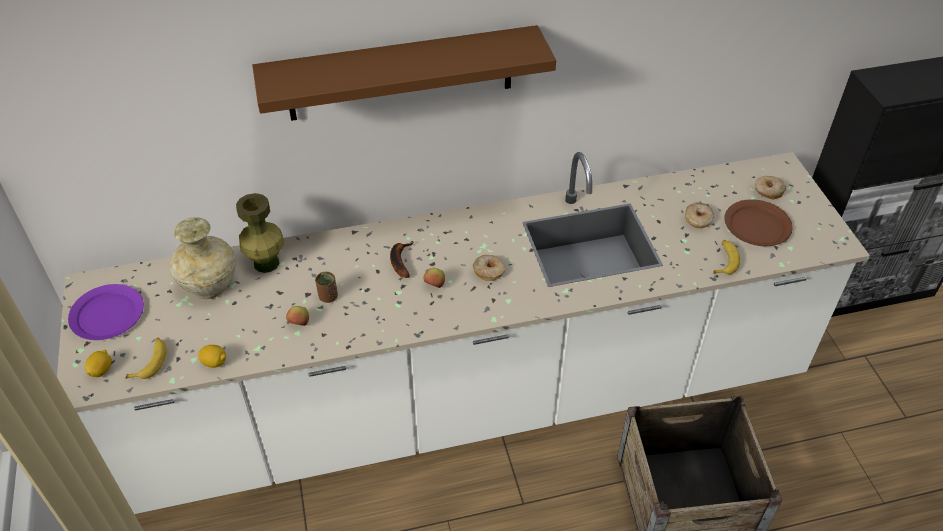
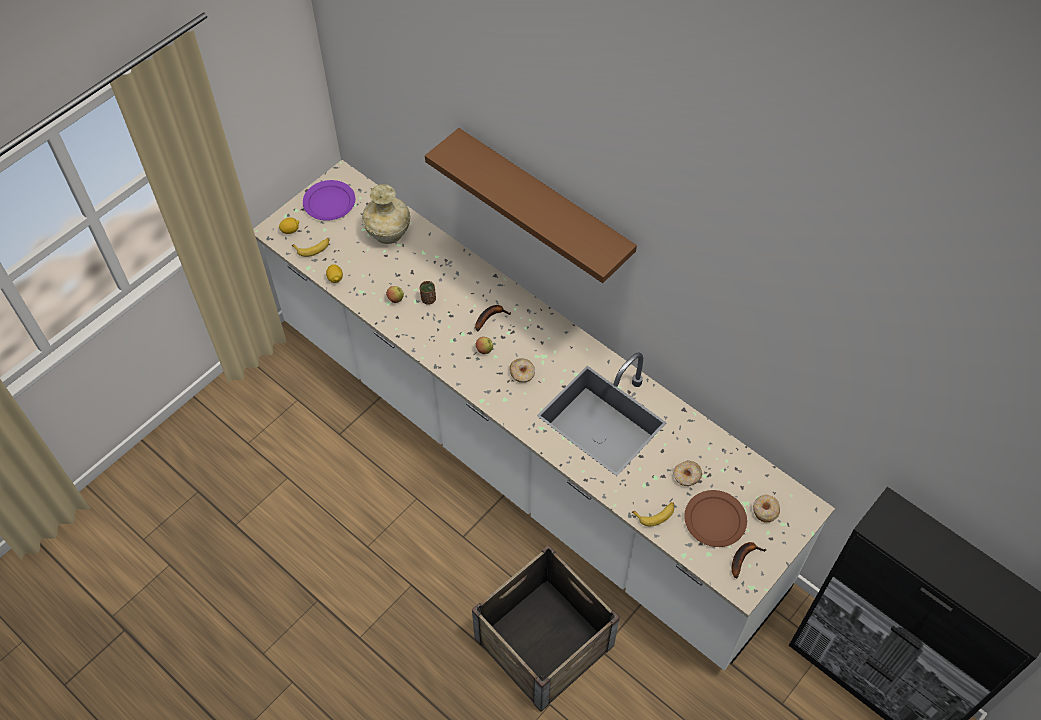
camera: 55 degrees right, 10 degrees up
(266, 263) = (429, 248): green vase -> none
(808, 228) = (743, 557): none -> banana

